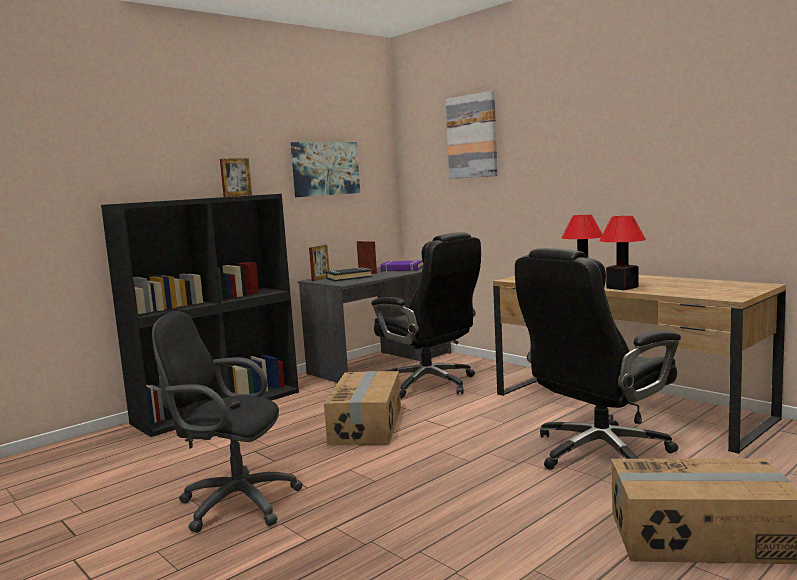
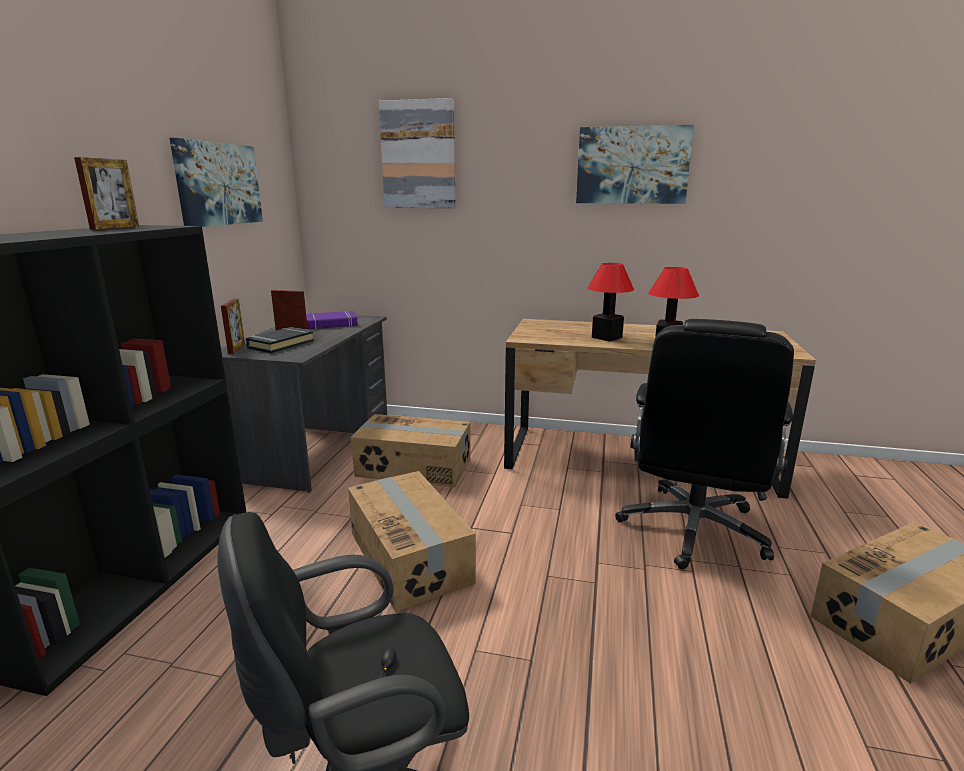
camera: 35 degrees left, 10 degrees up
(430, 384) = (414, 468): black office chair -> cardboard box
(628, 129) = (632, 165): none -> picture

